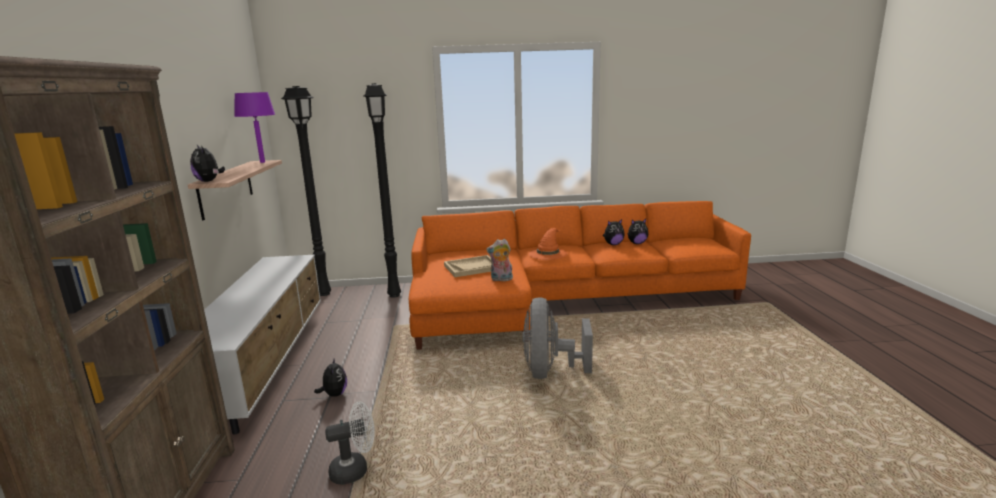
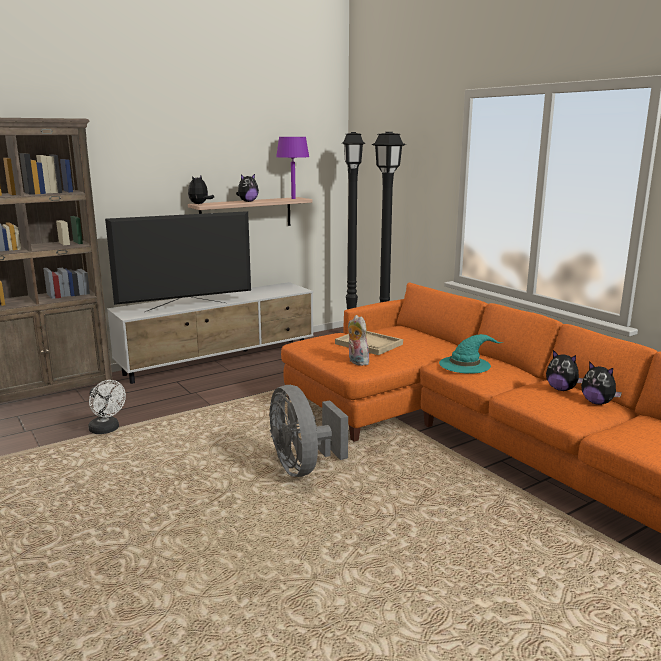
camera: 60 degrees right, 0 degrees up
(253, 310) = (186, 307): none -> television
(334, 394) = (195, 393): plush toy -> plush toy (248, 201)
(548, 253) = (465, 364): orange hat -> turquoise hat
(550, 371) = (303, 467): grey fan -> grey fan turned 90 degrees counterclockwise

